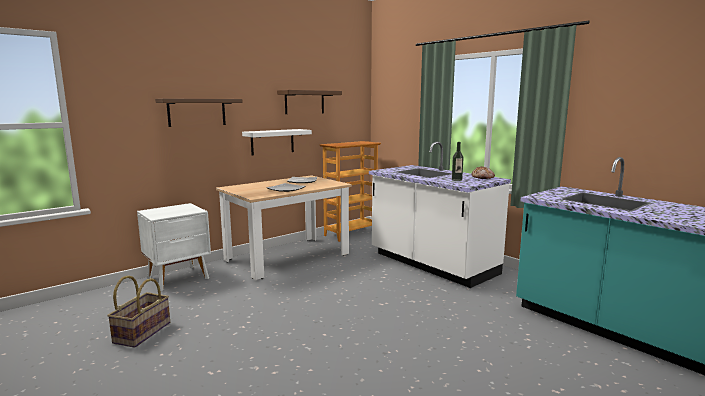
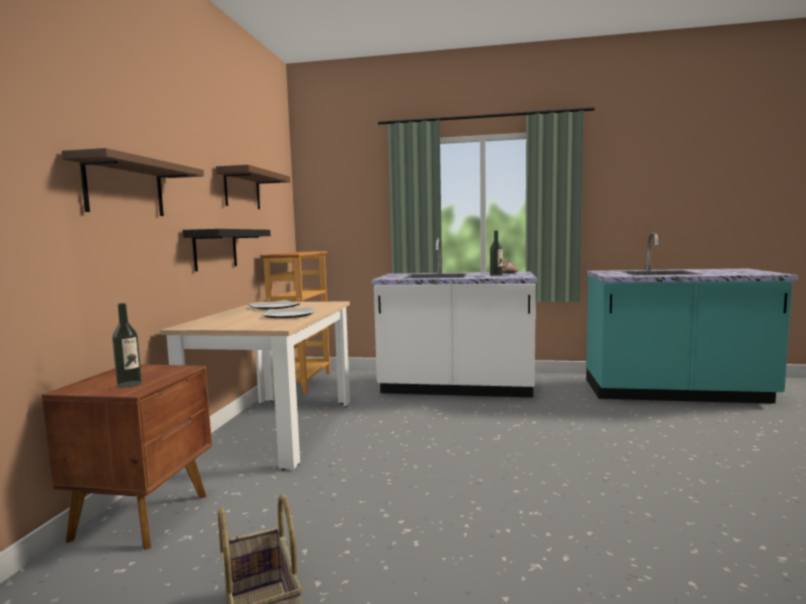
camera: 40 degrees left, 5 degrees down
(164, 213) = (129, 384): none -> bottle
(179, 278) = (144, 516): white nightstand -> brown nightstand
(272, 142) = (215, 249): white shelf -> black shelf

